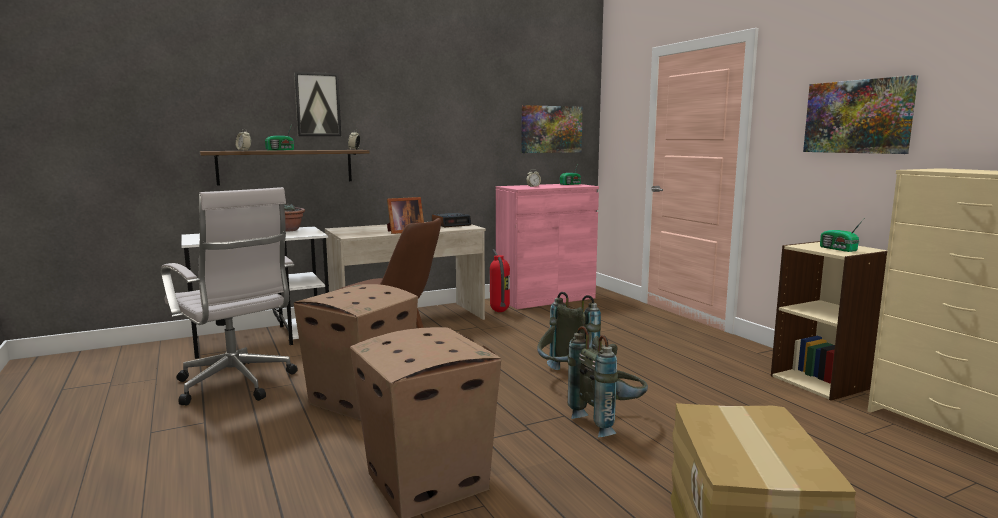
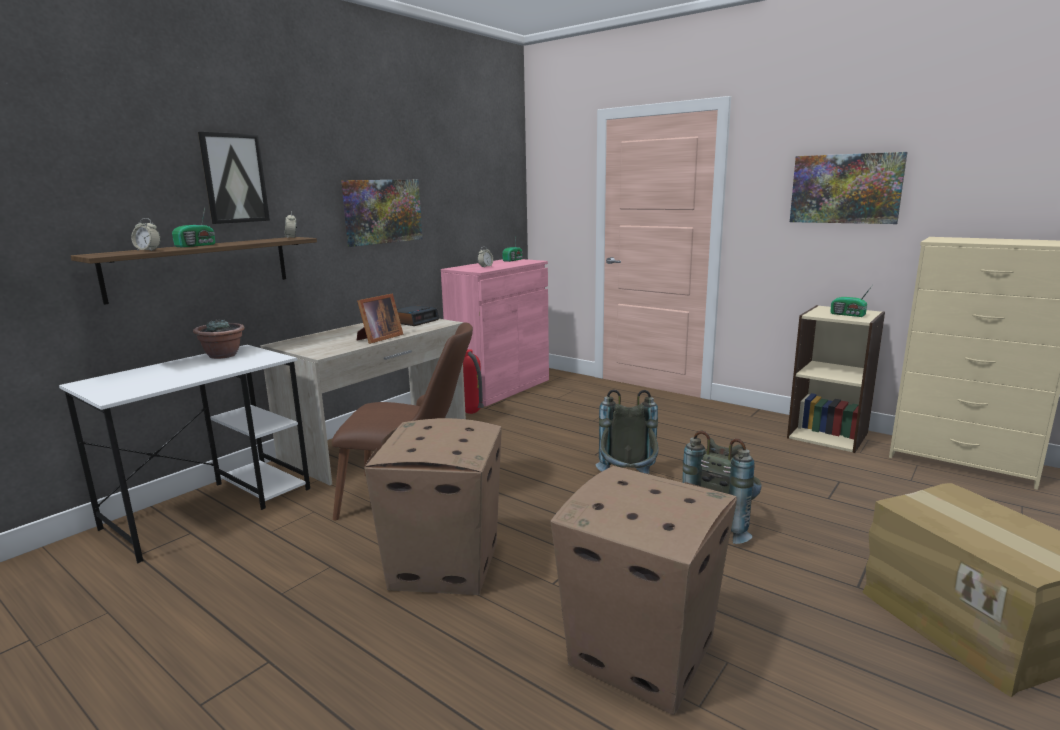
camera: 25 degrees left, 5 degrees up
(237, 385) = (253, 589): white office chair -> none
(551, 129) = (486, 199): picture -> picture (382, 211)

